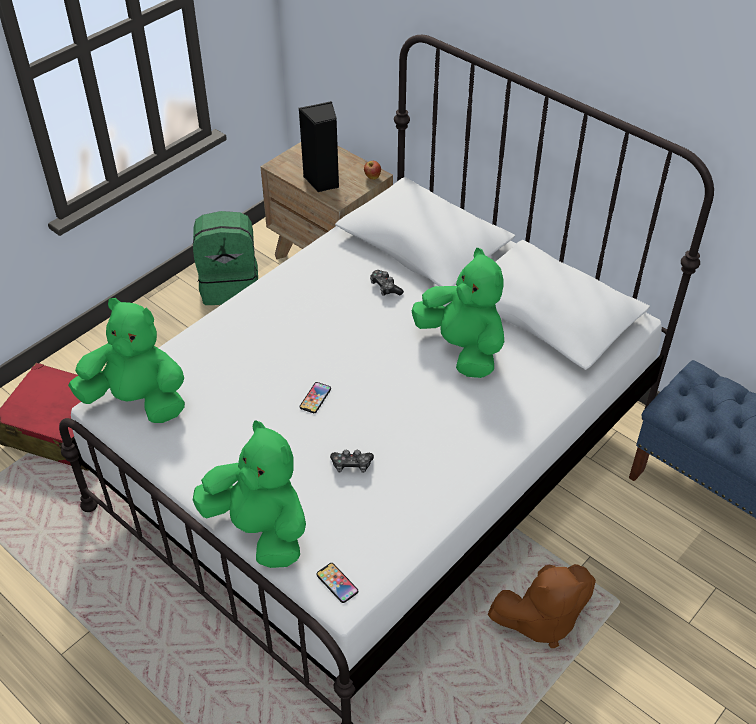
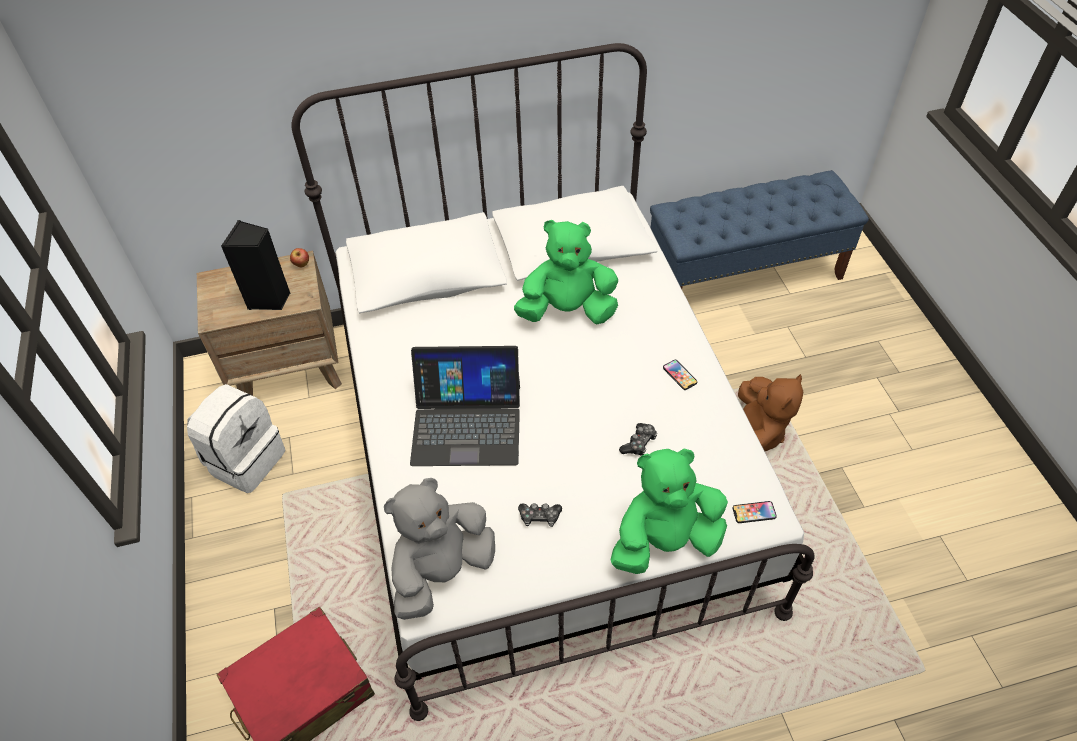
camera: 55 degrees left, 5 degrees up
(138, 400) = (442, 571): green plush toy -> grey plush toy
(230, 286) = (246, 460): green backpack -> white backpack
(285, 345) = (467, 423): none -> laptop
(315, 398) = (546, 432): phone -> phone (679, 375)
(385, 287) = (457, 322): game controller -> game controller (539, 517)

